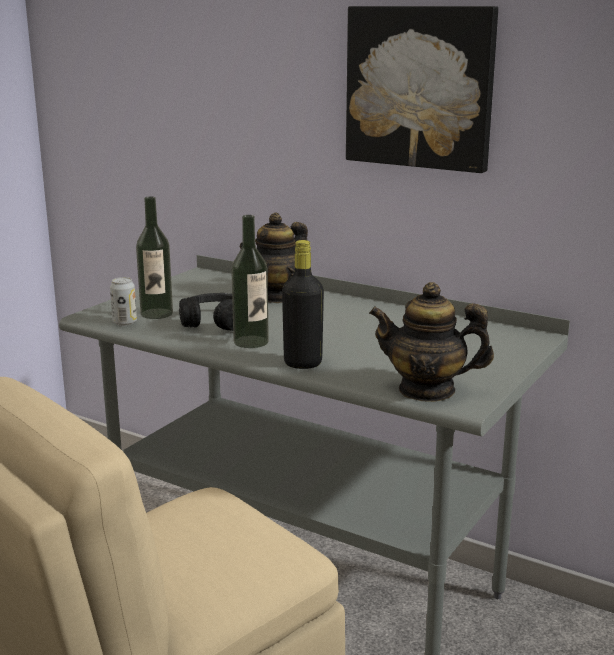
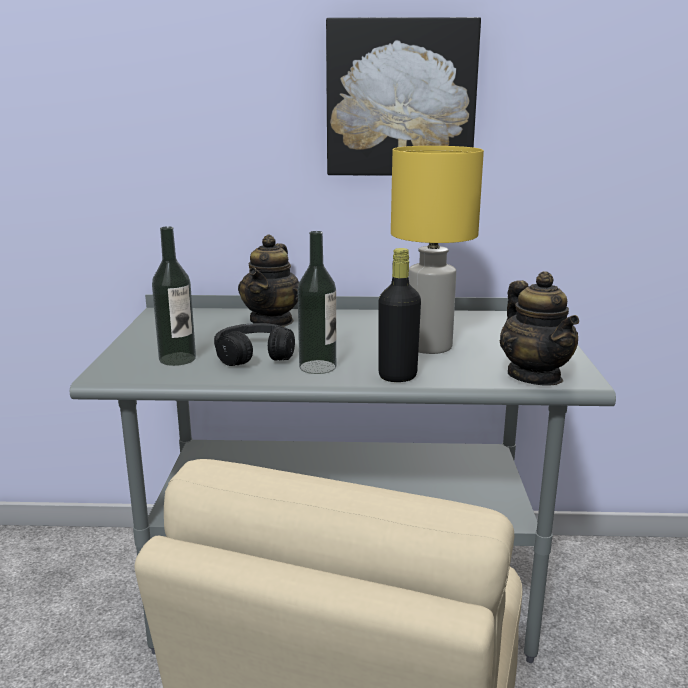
camera: 30 degrees left, 0 degrees up
(124, 322) = (156, 374): can -> none
(375, 345) = (429, 347): none -> yellow table lamp
(427, 390) = (535, 376): teapot -> teapot turned 90 degrees counterclockwise

